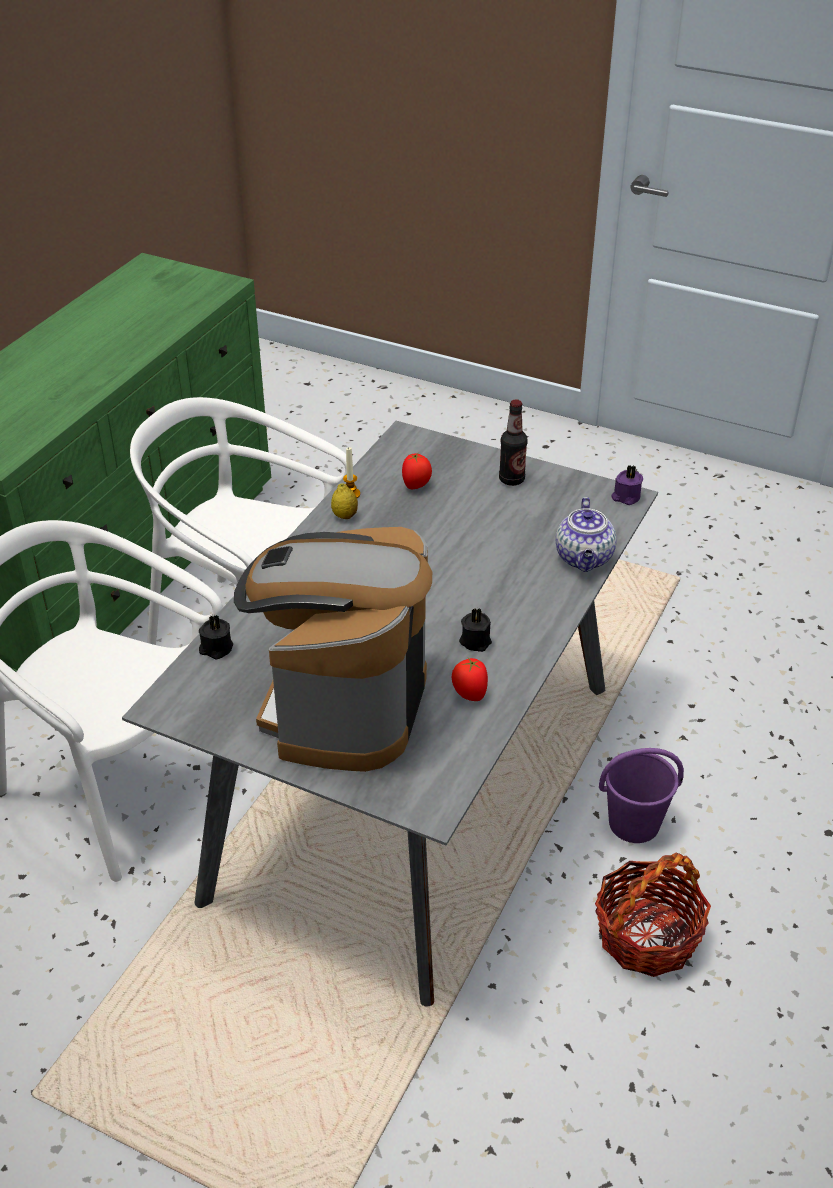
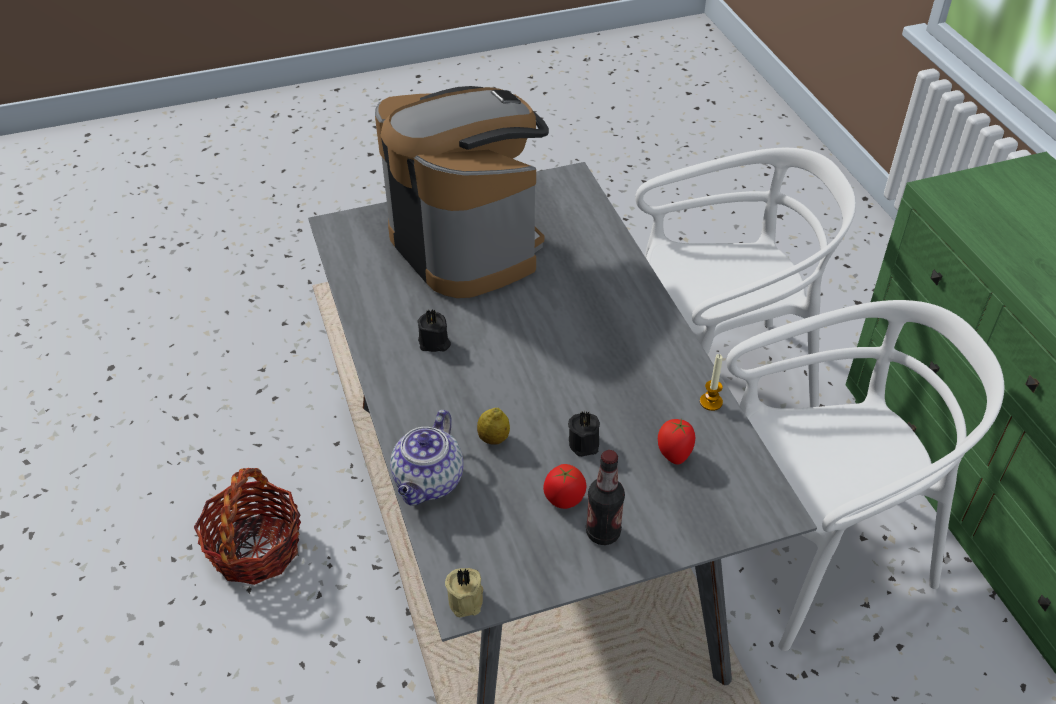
camera: 135 degrees right, 5 degrees up
(216, 648) = (598, 224): black candle -> black candle (585, 442)
(344, 516) = (681, 377): lemon -> lemon (493, 439)
(469, 695) = (391, 302): tomato -> tomato (564, 500)
(584, 559) = (429, 483): teapot -> teapot turned 120 degrees counterclockwise
(625, 497) = (467, 600): purple candle -> beige candle
(635, 823) = (332, 634): purple bucket -> none

